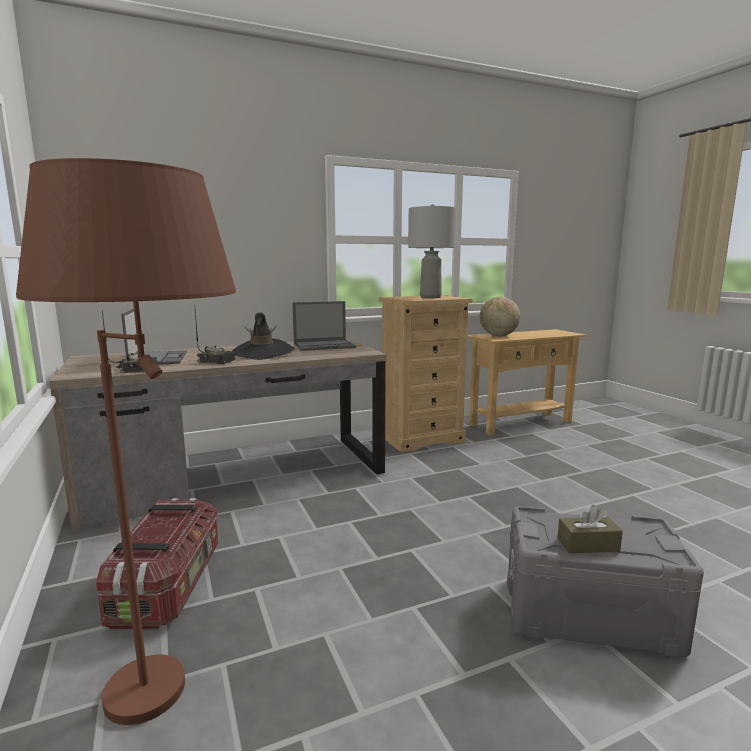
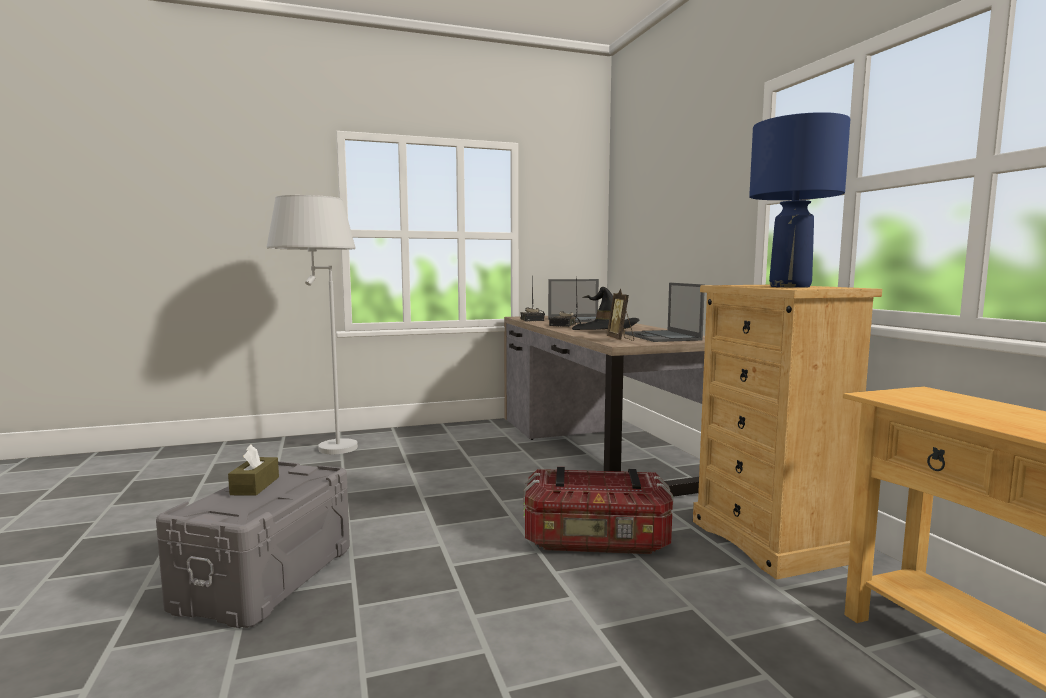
camera: 95 degrees right, 5 degrees down
(169, 585) = (425, 444): storage box -> storage box (596, 541)
(178, 705) = (322, 454): brown floor lamp -> white floor lamp
(342, 352) = (620, 339): none -> picture frame
(430, 297) = (789, 286): grey table lamp -> blue table lamp
(498, 336) = (948, 401): globe -> none

